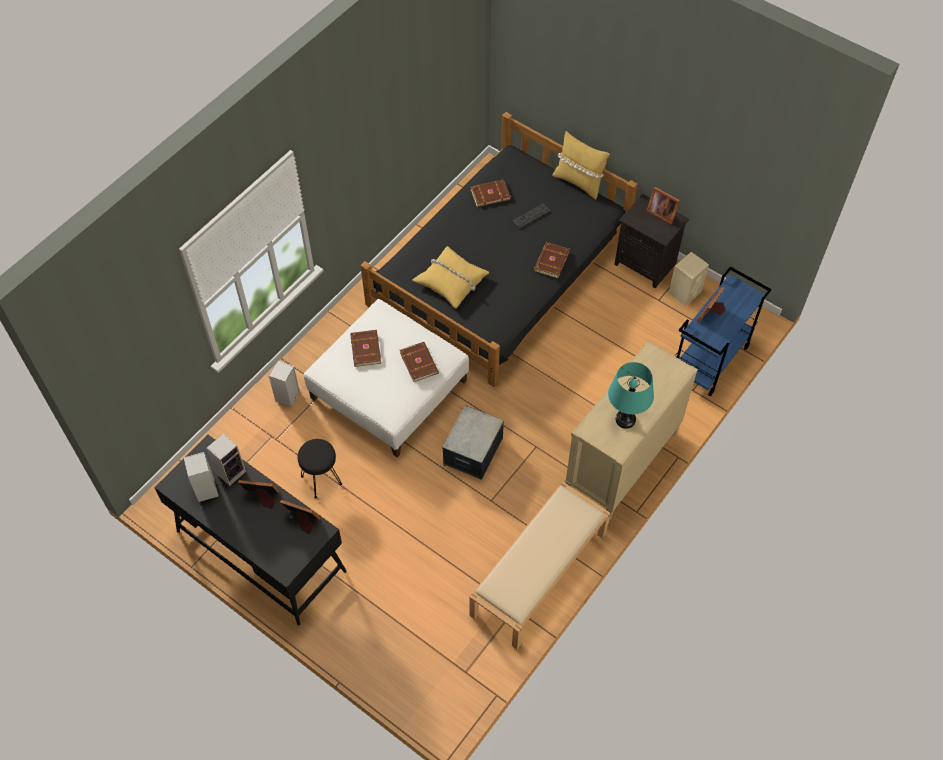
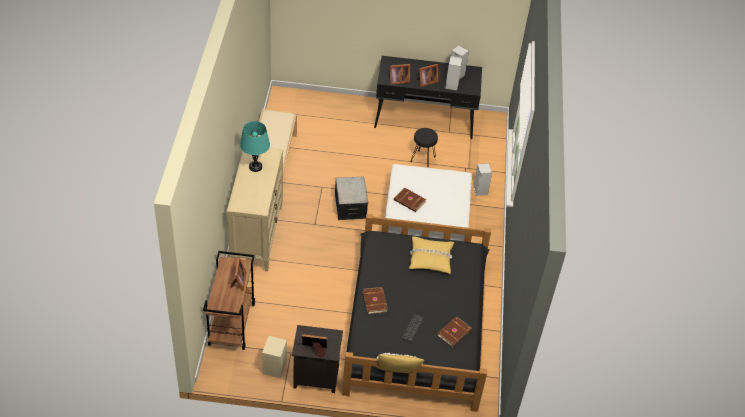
camera: 145 degrees right, 10 degrees down
(365, 350) = (447, 194): brown book -> none
(710, 361) = (231, 324): blue cart -> brown cart

